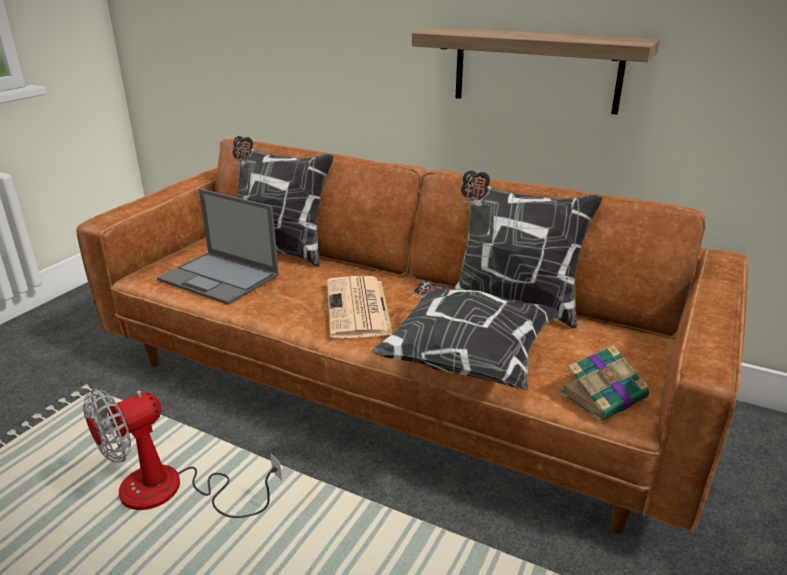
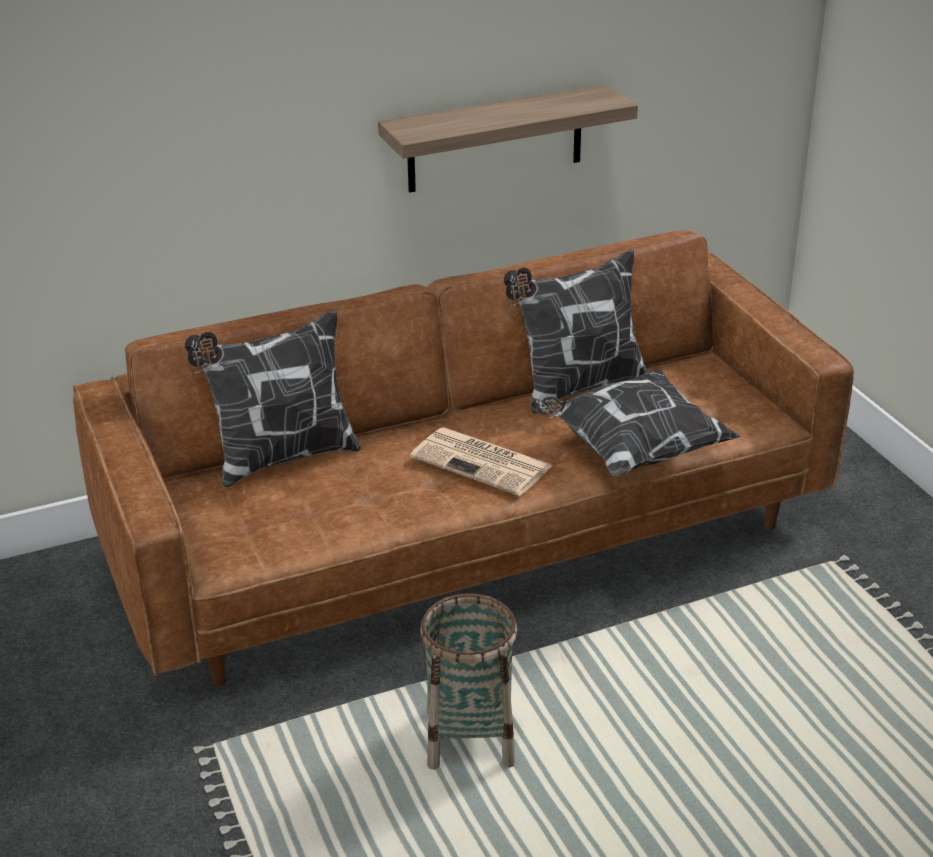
camera: 50 degrees left, 5 degrees up
(171, 492) = (470, 738): fan -> basket
(220, 278) = (302, 515): laptop -> none
(604, 395) = (745, 418): book -> none

